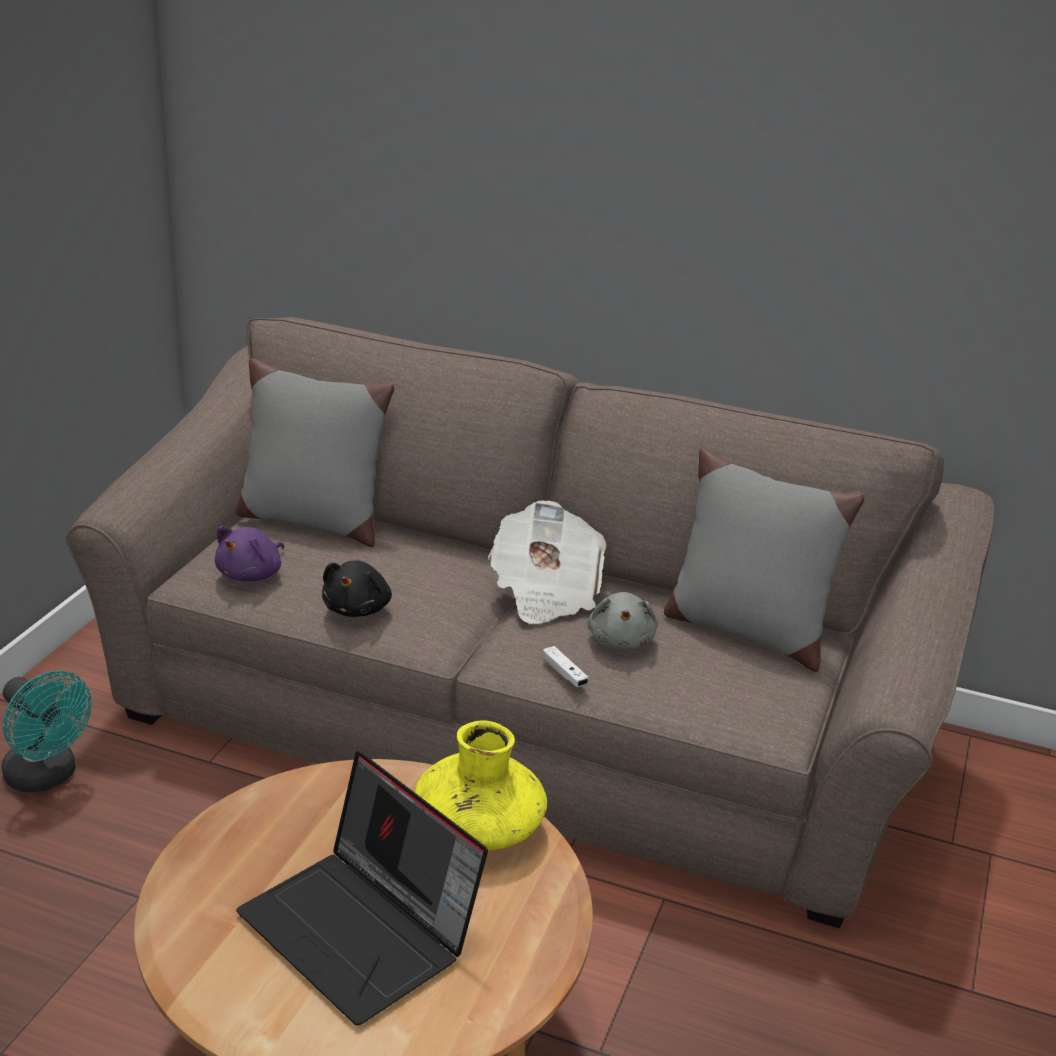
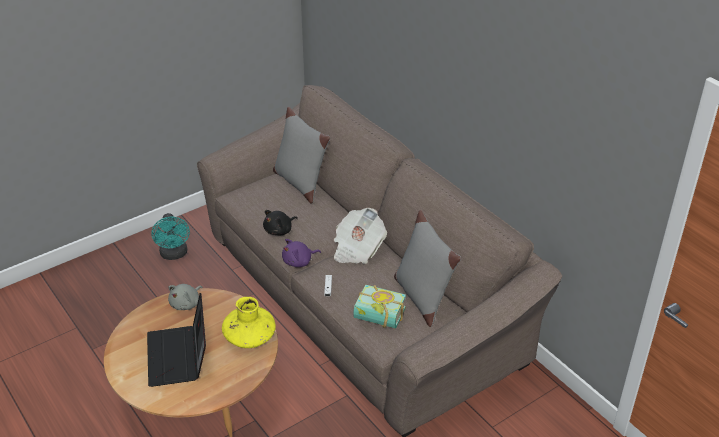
camera: 35 degrees right, 10 degrees up
(252, 574) = (255, 201): purple plush toy -> purple plush toy (299, 261)
(621, 640) = (365, 282): grey plush toy -> grey plush toy (186, 304)
(717, 692) = (377, 319): none -> book

